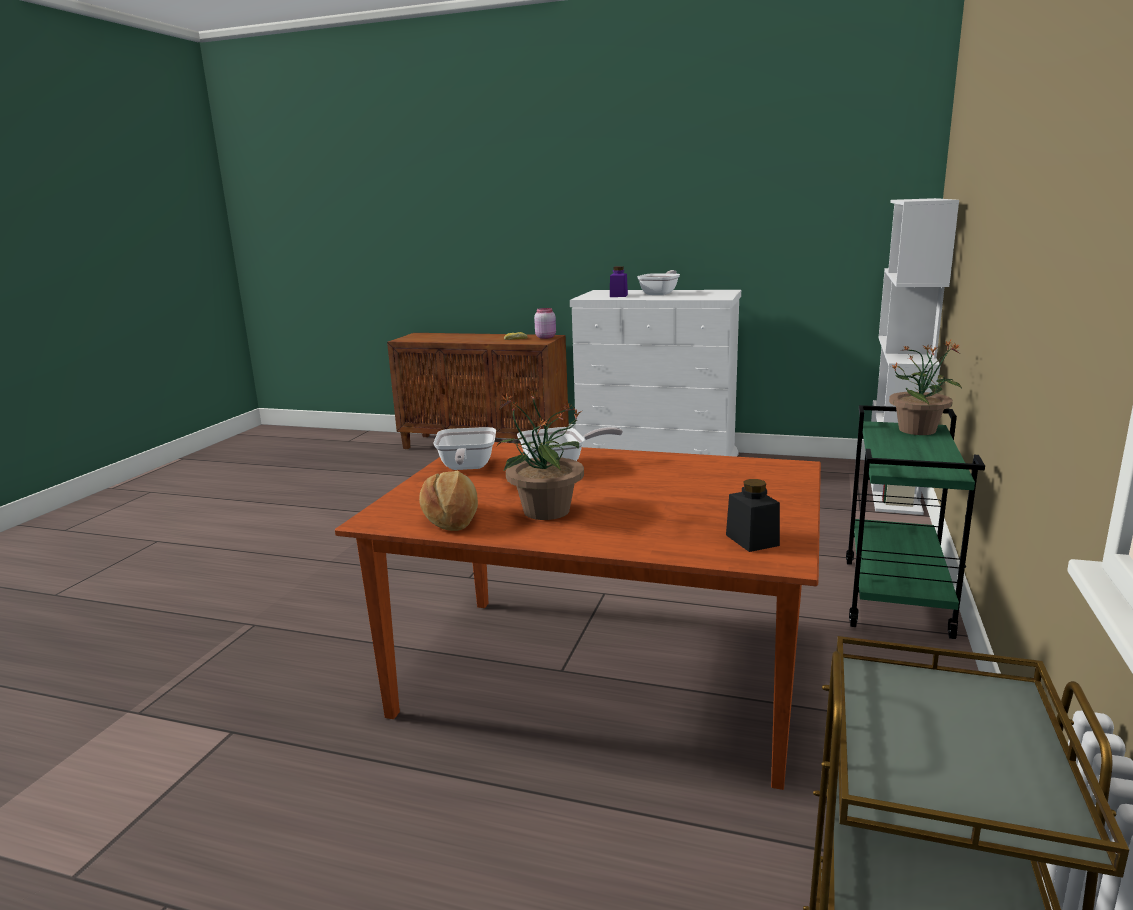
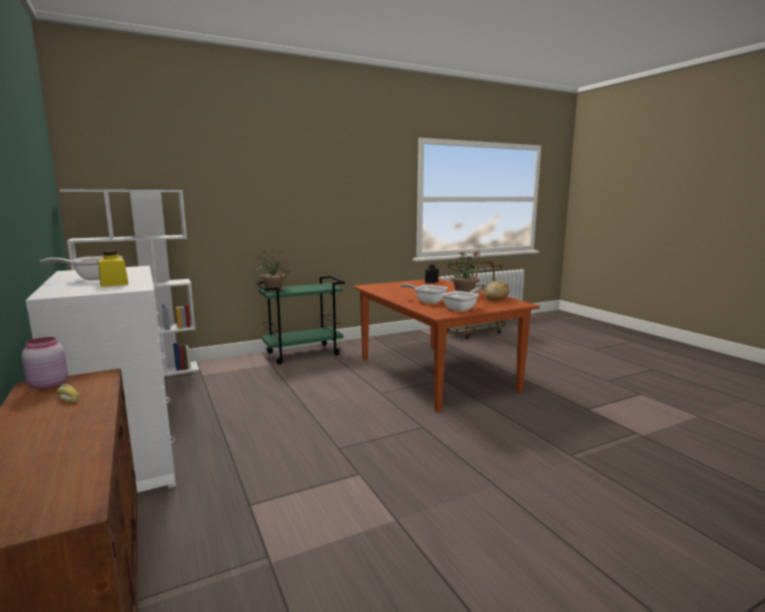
camera: 135 degrees left, 5 degrees down
(618, 295) = (114, 284): purple jar -> yellow jar

